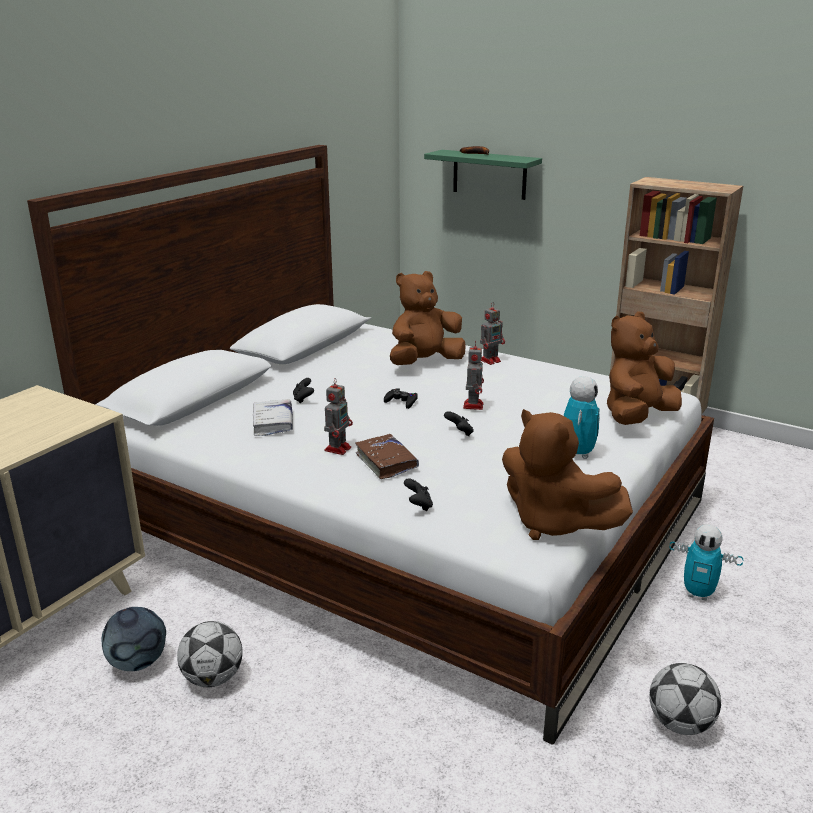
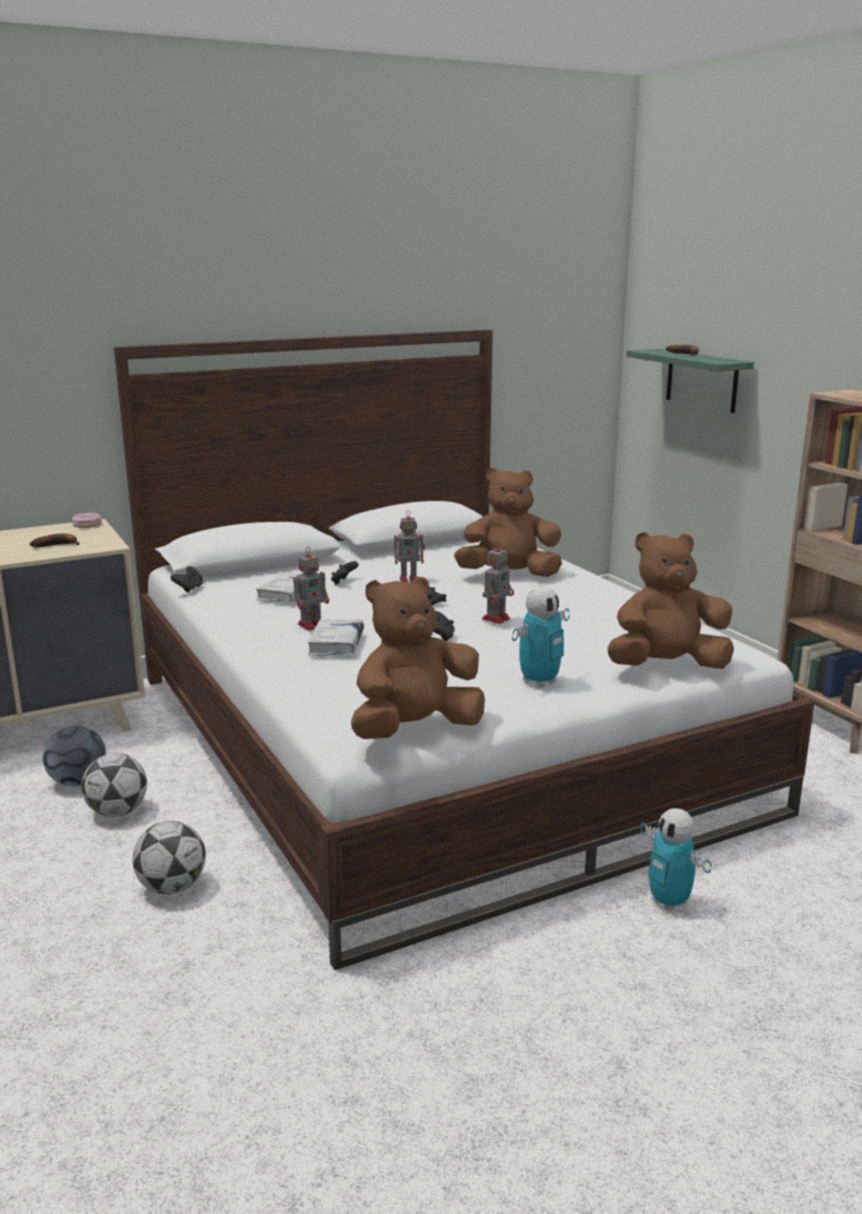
camera: 30 degrees right, 5 degrees down
(31, 396) = (87, 525): none -> donut
(37, 427) = (58, 545): none -> banana
(386, 462) = (336, 644): brown book -> white book
(418, 505) = (311, 684): black game controller -> black game controller (189, 589)
(491, 360) = (583, 585): toy robot -> toy robot (410, 580)
(554, 523) = (415, 729): brown plush toy -> brown plush toy turned 75 degrees clockwise
(680, 724) = (487, 1006): football -> football (172, 887)

